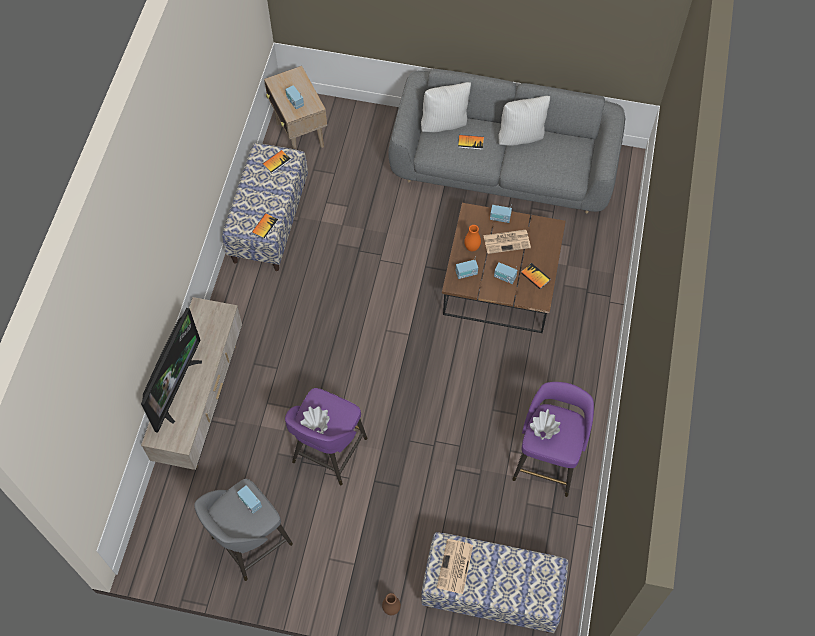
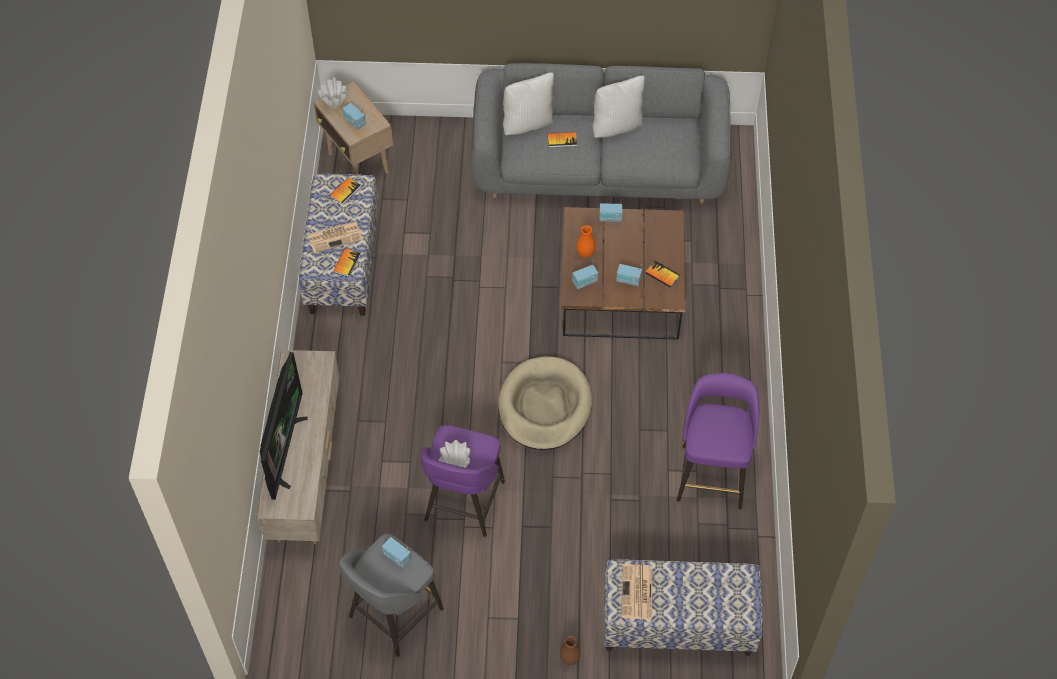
camera: 10 degrees left, 5 degrees down
(415, 375) = (544, 406): none -> beige dog bed
(507, 241) = (623, 241): newspaper -> newspaper (335, 236)
(542, 435) = (706, 436): white vase -> white vase (335, 107)

